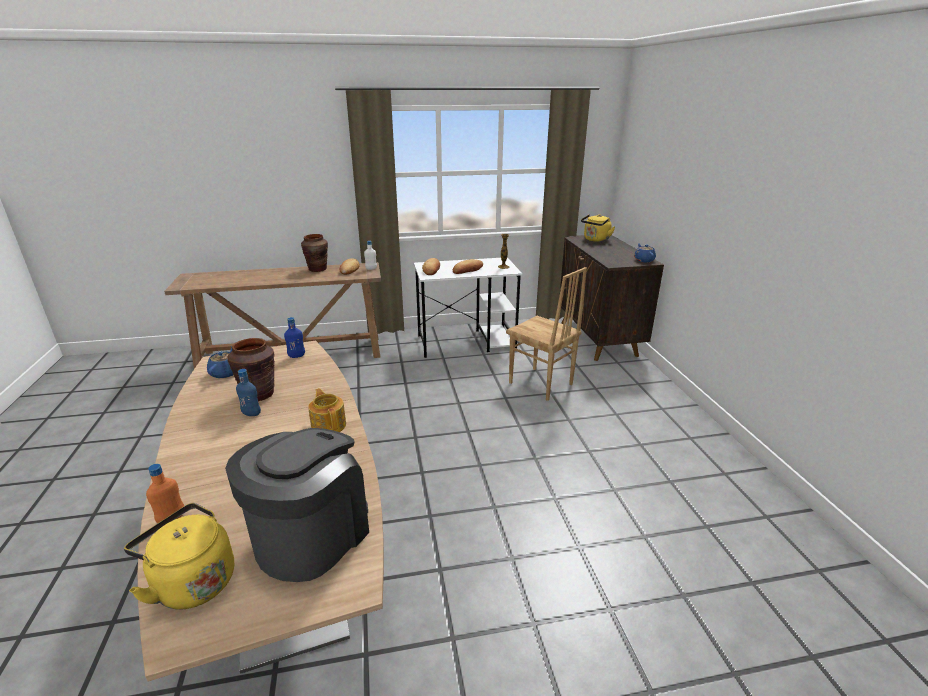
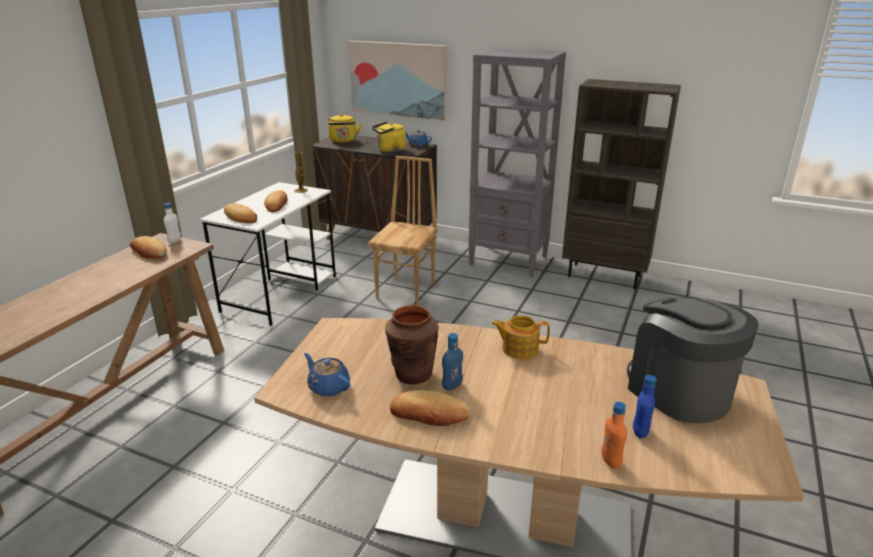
camera: 55 degrees left, 0 degrees up
(192, 581) = (707, 459): yellow kettle -> yellow kettle (389, 150)
(209, 417) = (429, 414): none -> bread
(296, 356) = (348, 335): blue bottle -> blue bottle (640, 432)
(317, 269) = (104, 268): brown vase -> none
(540, 384) = (407, 290): brown chair -> brown chair turned 60 degrees counterclockwise
(653, 190) = (398, 79): none -> picture
(672, 411) = (509, 261): none -> grey bookcase
(749, 482) = (605, 276): none -> brown bookcase

